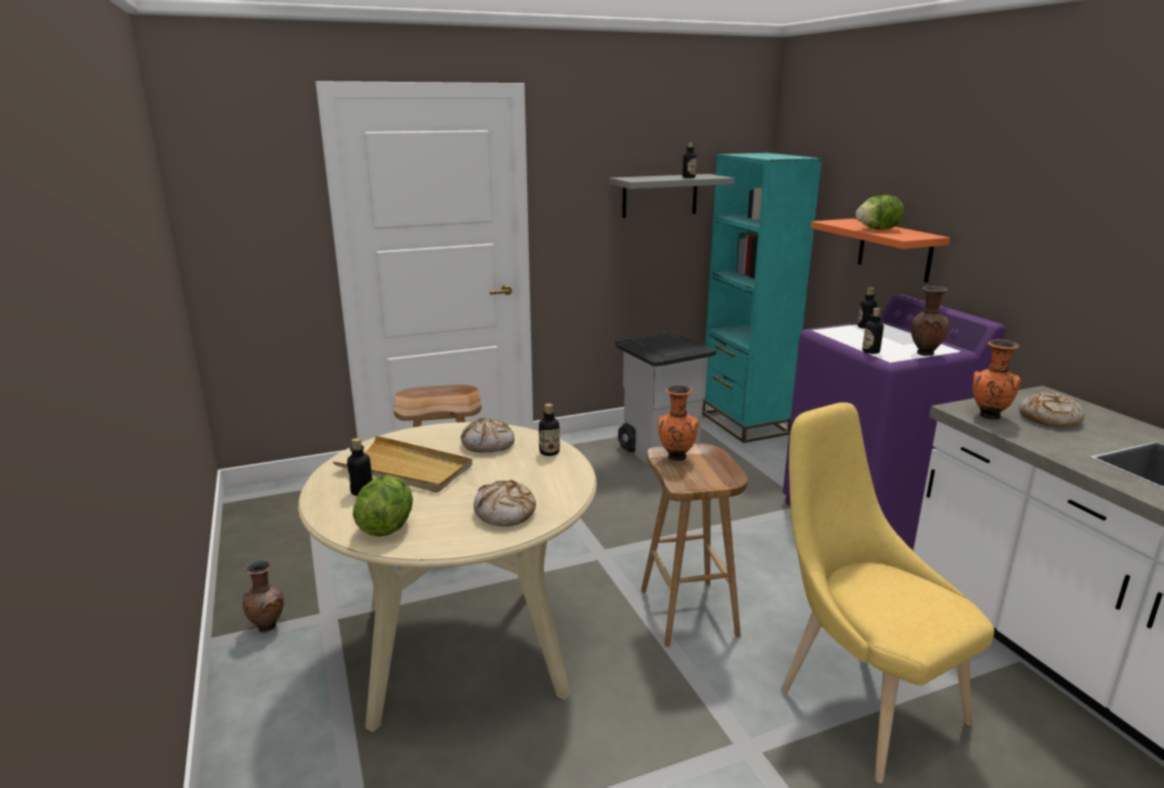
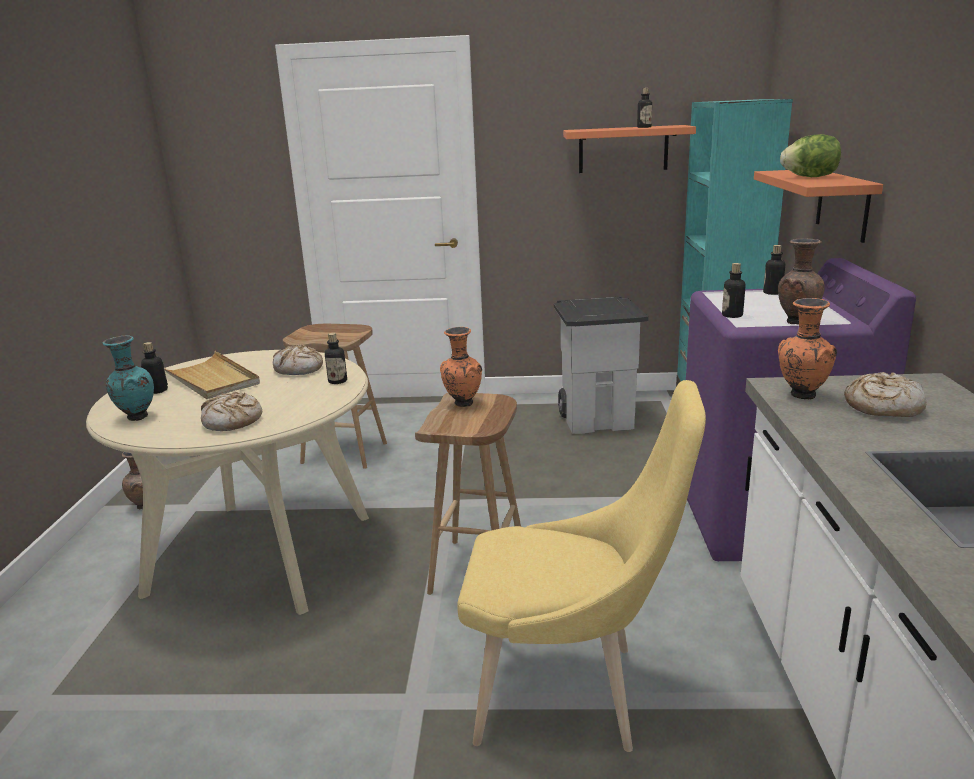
camera: 25 degrees right, 0 degrees up
(387, 527) = (136, 417): lettuce -> turquoise vase
(660, 195) = (623, 149): grey shelf -> orange shelf
(860, 700) = (570, 693): yellow chair -> yellow chair turned 105 degrees clockwise

